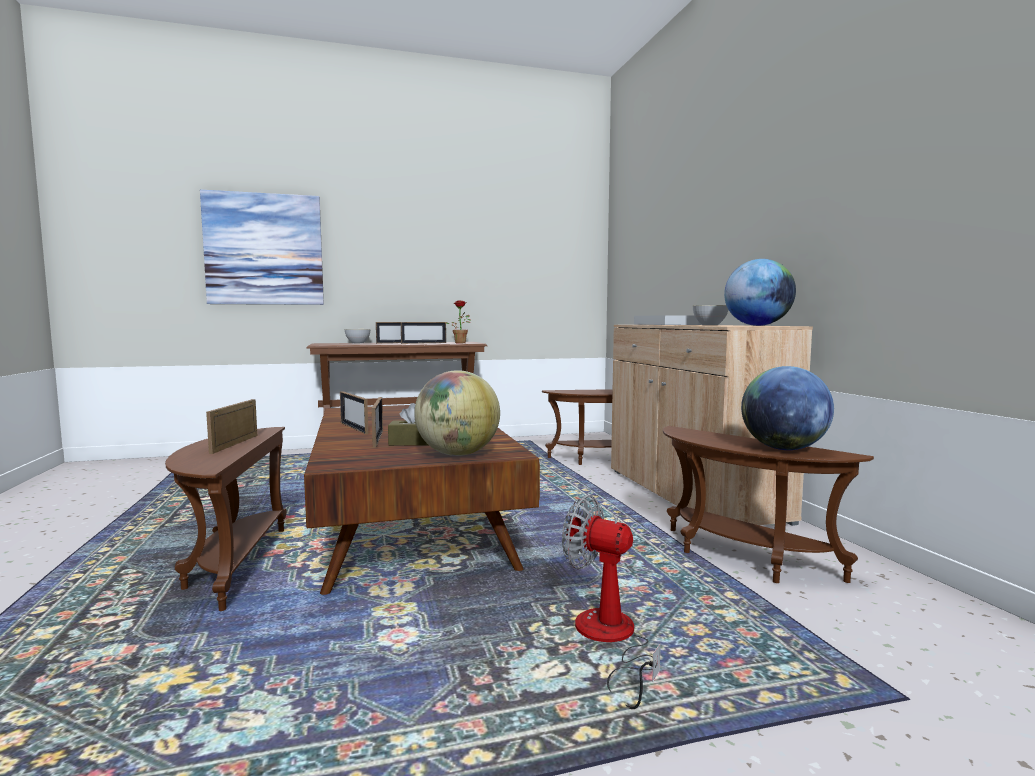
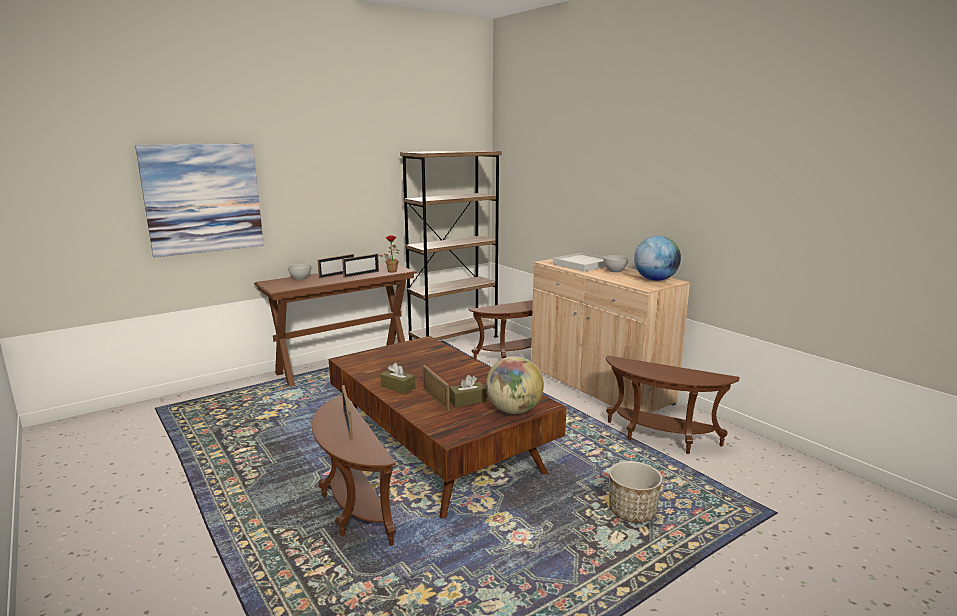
camera: 20 degrees left, 10 degrees up
(354, 428) = (398, 387): picture frame -> brown tissue box
(544, 441) = (454, 340): none -> brown bookcase
(610, 641) = (632, 512): fan -> planter
(783, 449) = (692, 376): globe -> none

